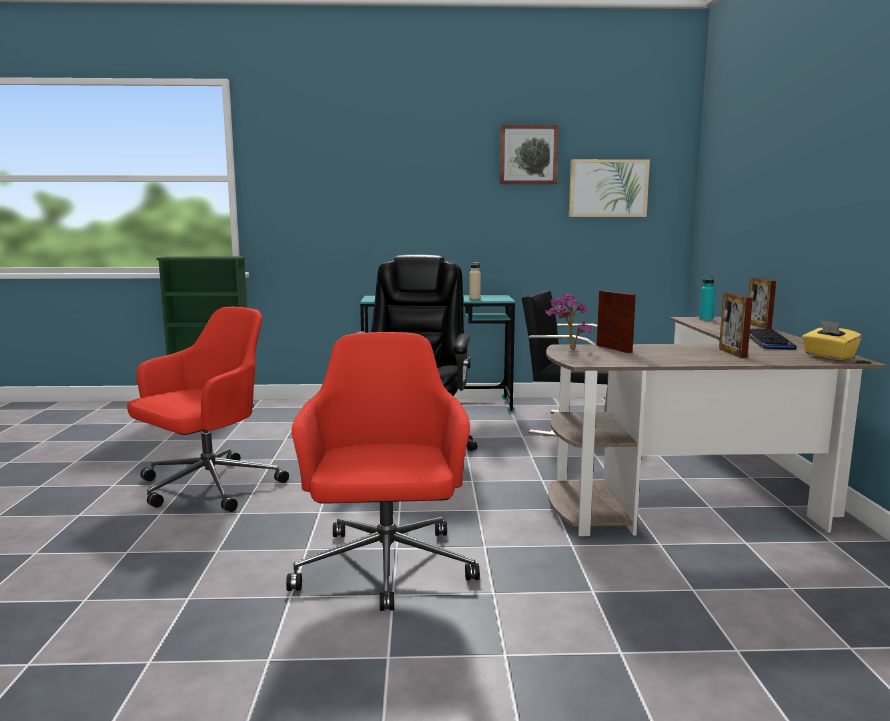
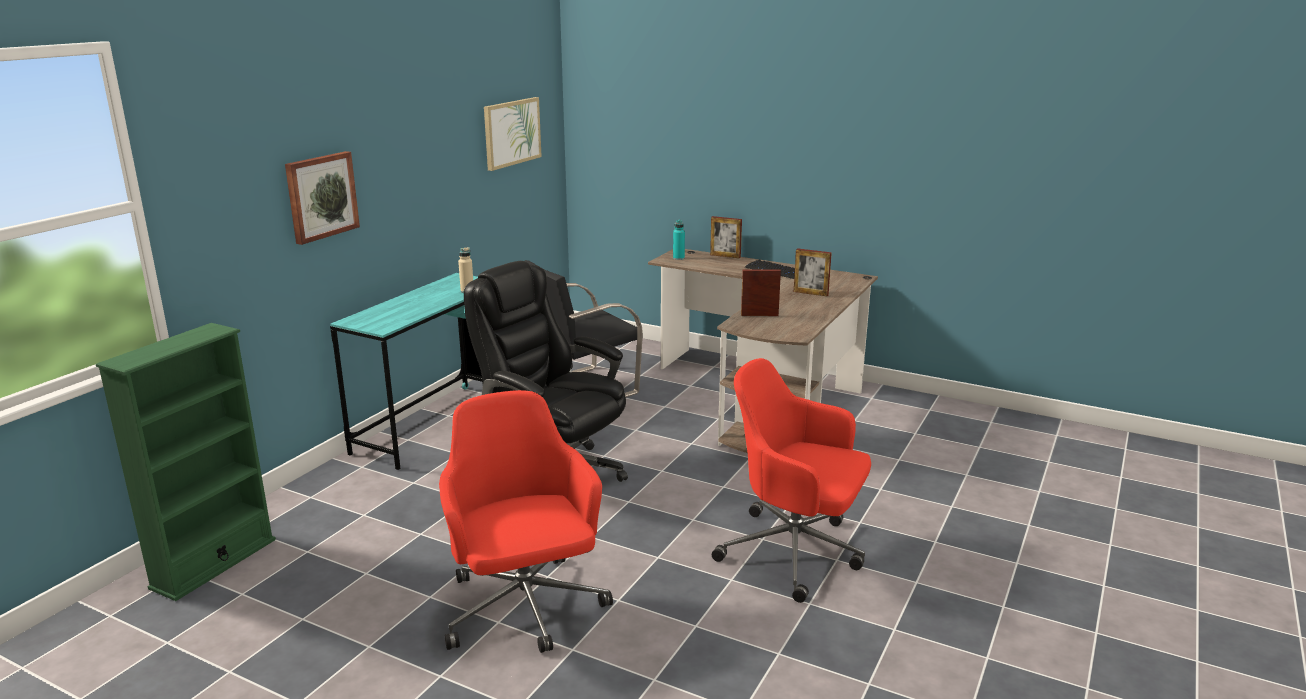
camera: 60 degrees left, 10 degrees up
(528, 155) = (452, 107): picture -> picture (321, 196)
(568, 349) = (744, 327): potted plant -> none
(828, 356) = (847, 278): yellow tissue box -> none

